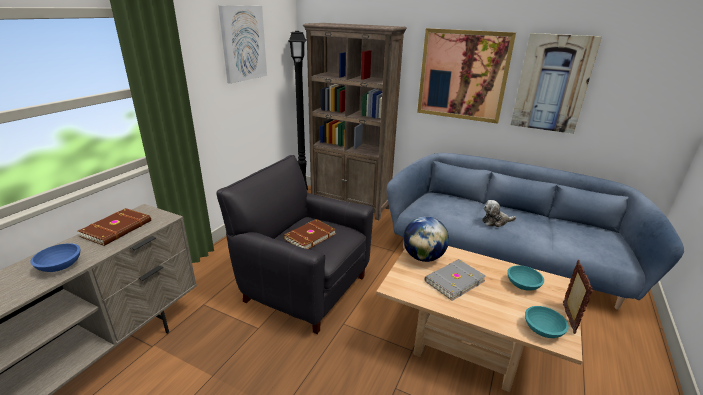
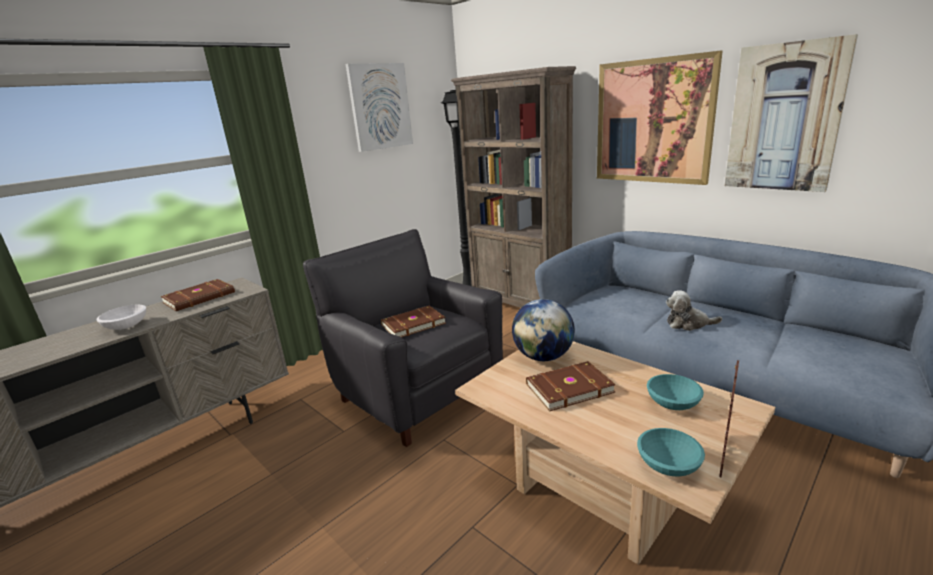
camera: 20 degrees right, 5 degrees down
(60, 266) = (126, 326): blue bowl -> white bowl
(453, 280) = (568, 388): grey book -> brown book

